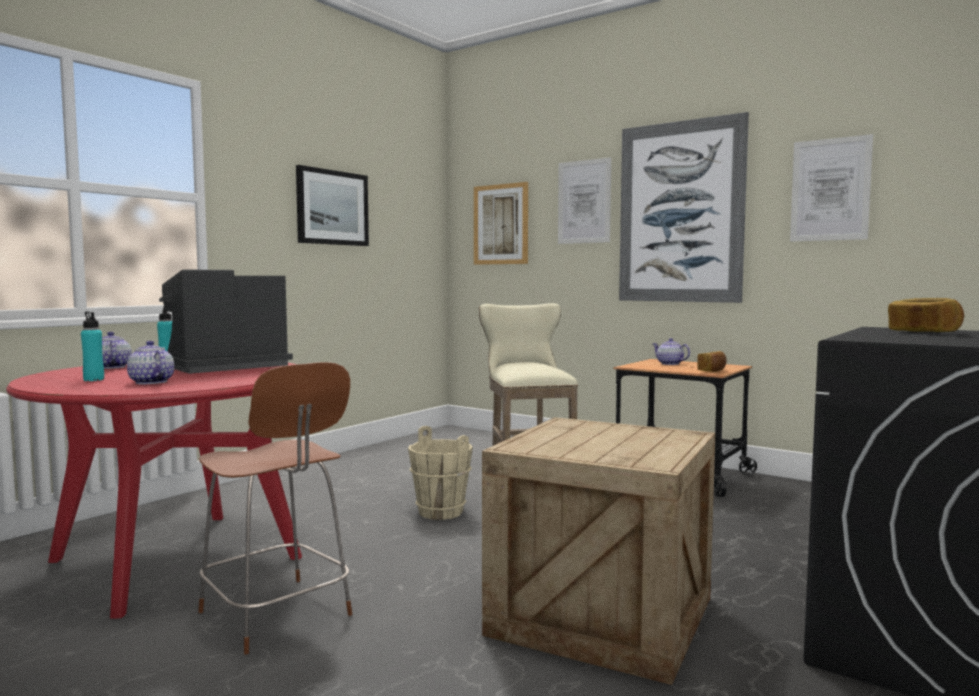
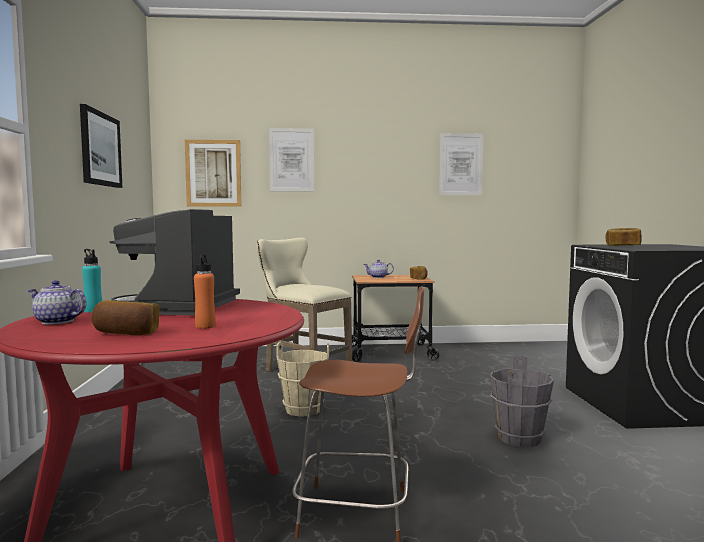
camera: 40 degrees left, 0 degrees up
(94, 379) = (127, 333): turquoise bottle -> bread
(150, 382) = (205, 326): teapot -> orange bottle
(602, 616) = (520, 438): crate -> grey bucket
(680, 212) = (367, 172): picture -> none

